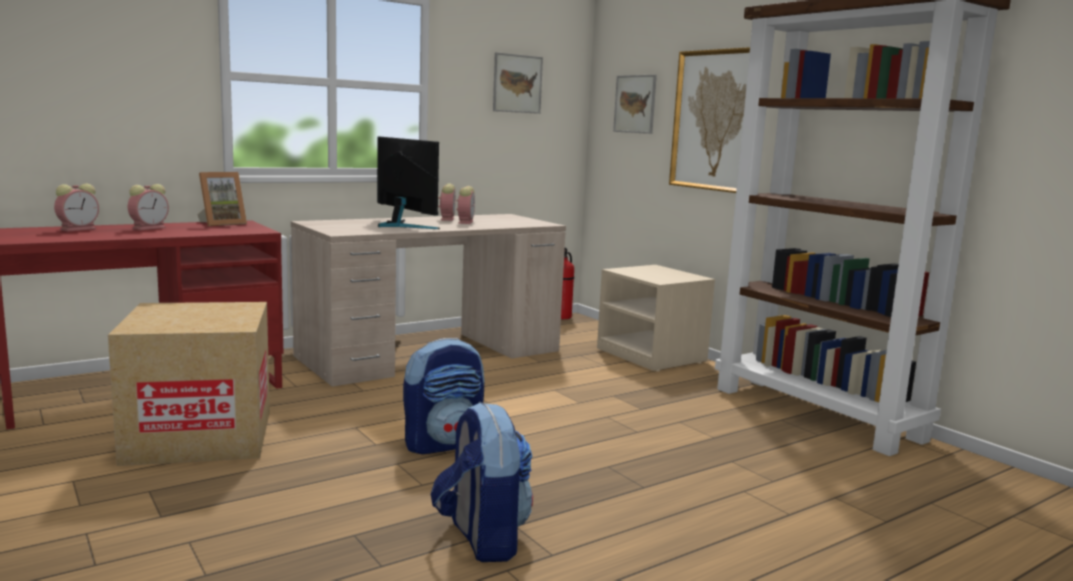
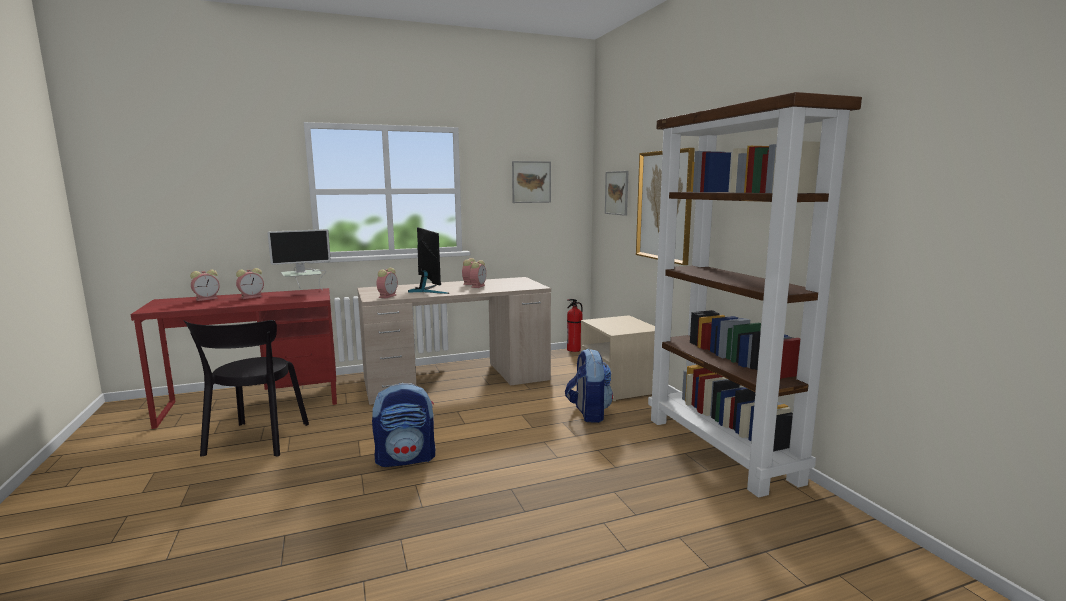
camera: 15 degrees right, 0 degrees up
(200, 436) = (255, 441): cardboard box -> black chair
(221, 223) = (303, 292): picture frame -> monitor
(357, 230) = (388, 296): none -> alarm clock
(482, 538) = (368, 548): backpack -> backpack (588, 413)

